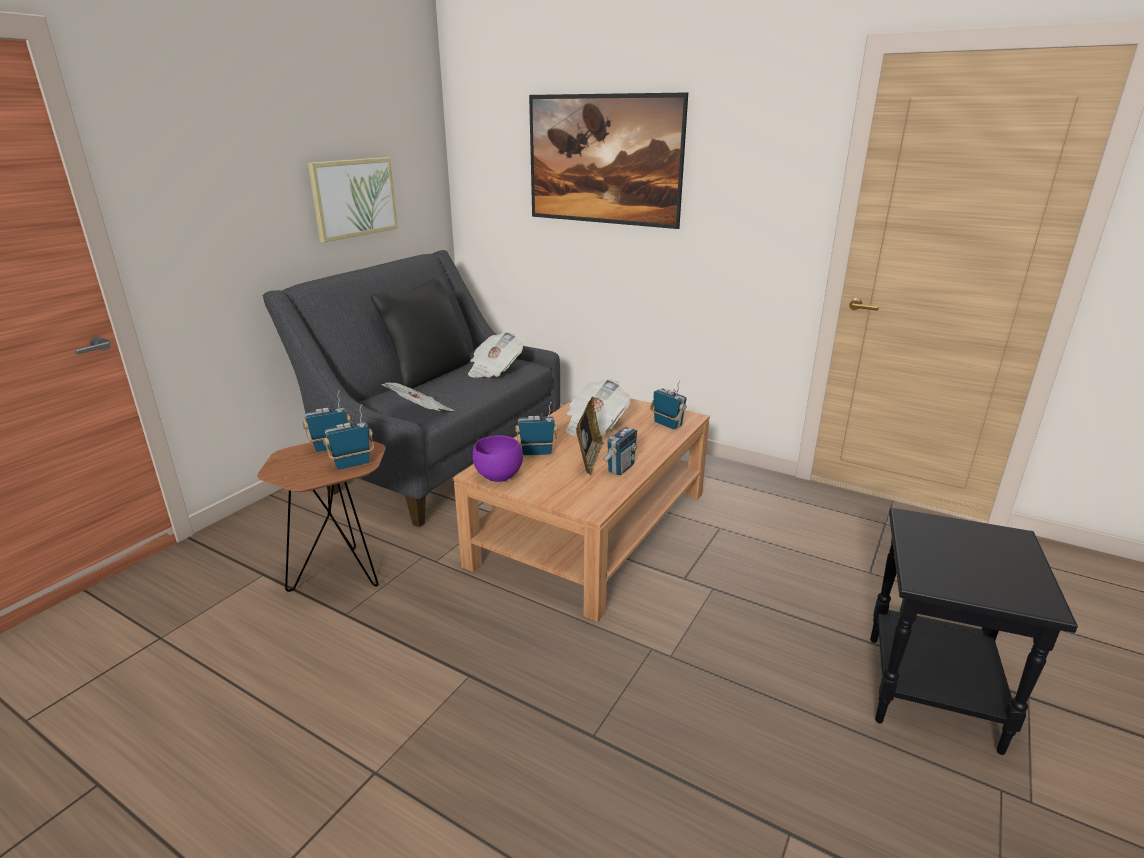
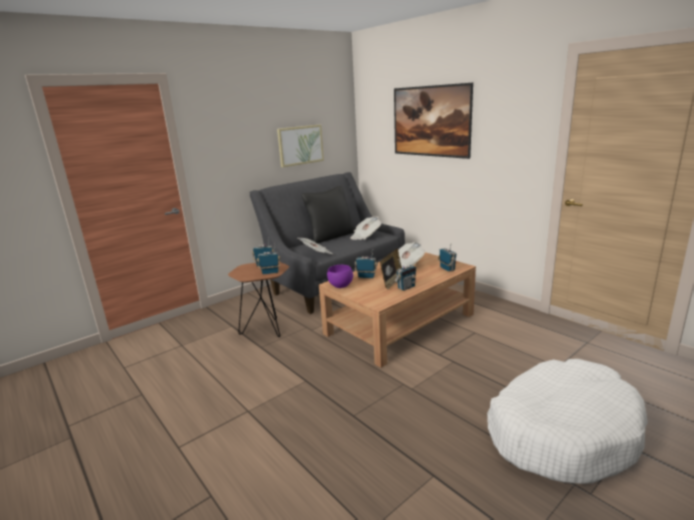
camera: 20 degrees right, 5 degrees down
(933, 693) = (561, 432): black side table -> white dog bed

